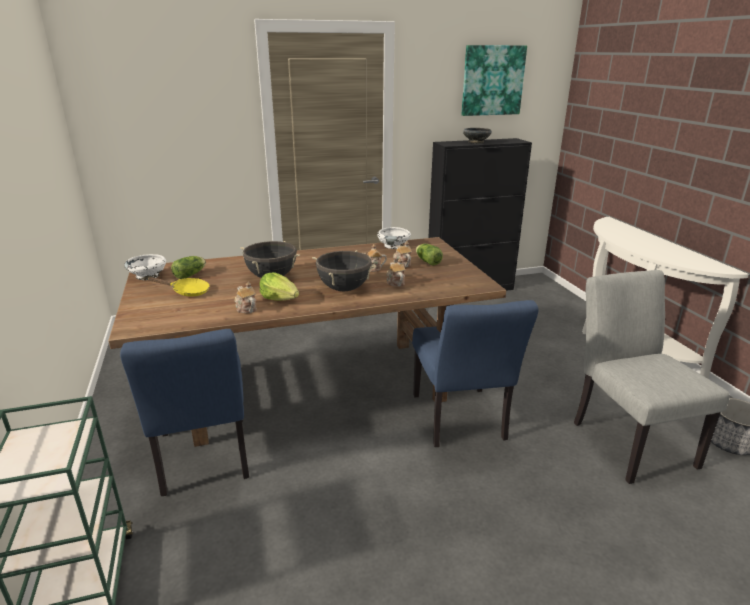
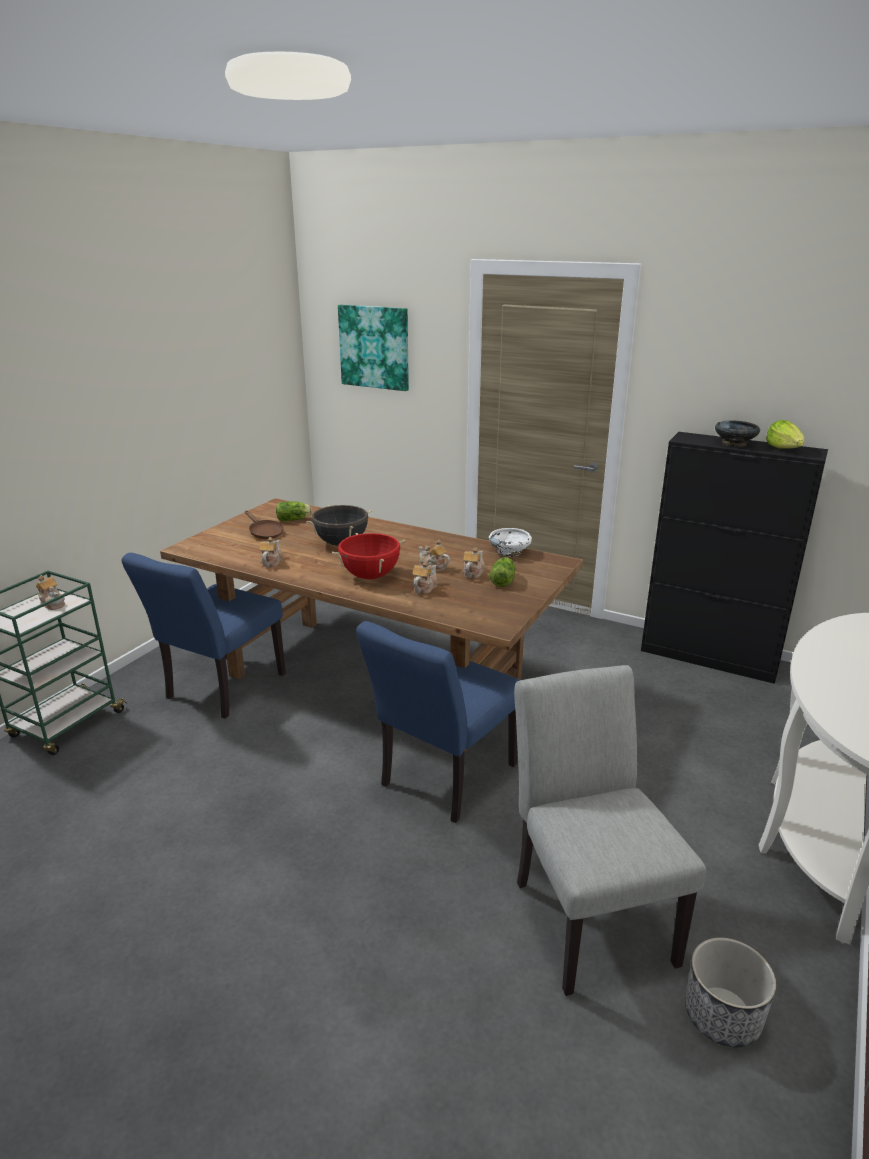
camera: 45 degrees right, 0 degrees up
(51, 442) = (53, 603): none -> teapot
(148, 276) = (267, 510): white bowl -> none
(187, 292) = (264, 533): yellow frying pan -> brown frying pan
(280, 299) = (307, 565): lettuce -> lettuce (784, 449)
(344, 289) = (370, 576): black cooking pot -> red cooking pot
(492, 80) = (794, 354): picture -> picture (374, 347)
(626, 438) = (587, 911): grey chair -> grey chair turned 45 degrees counterclockwise

